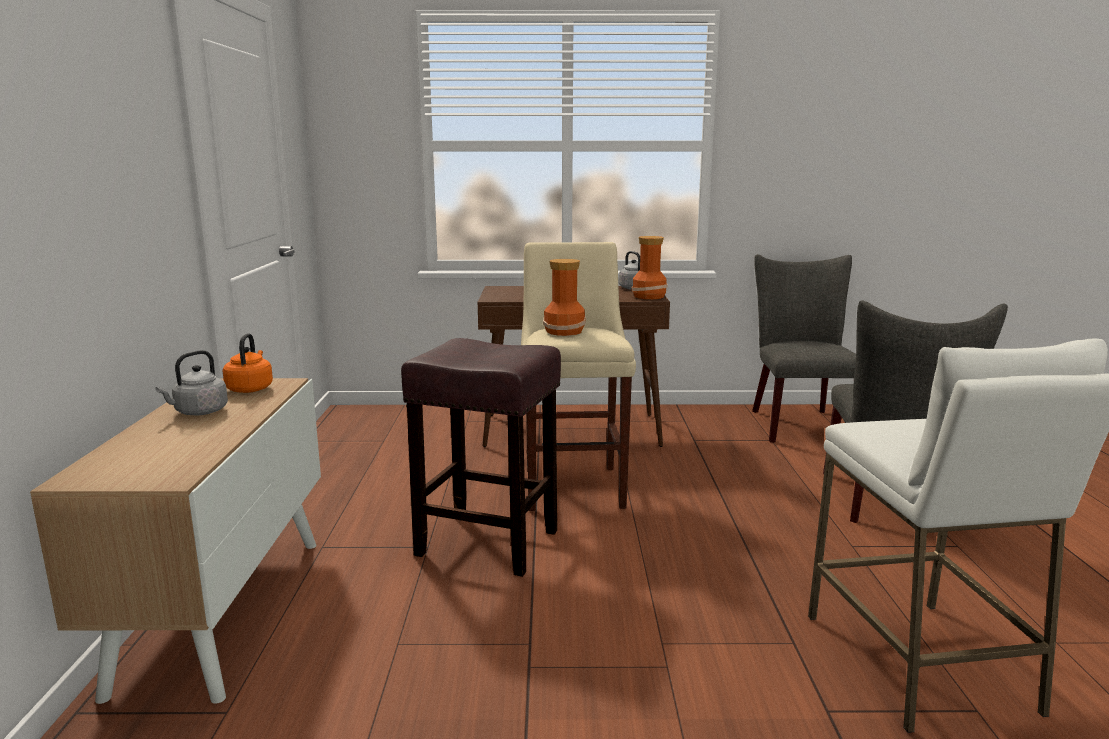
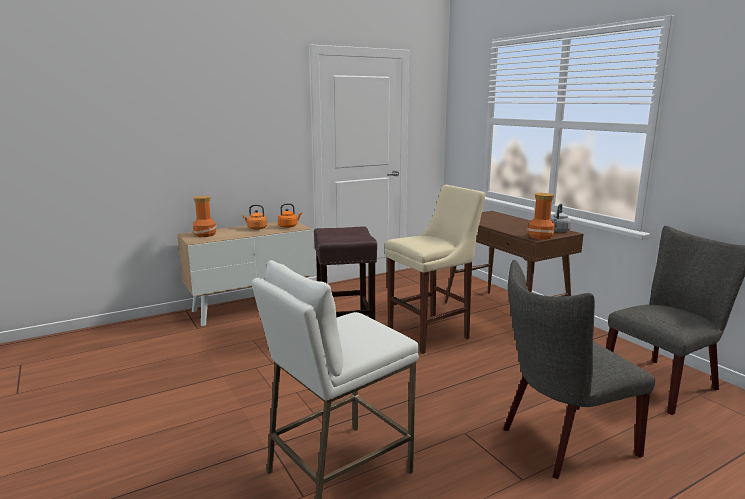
camera: 60 degrees right, 0 degrees up
(199, 412) = (256, 228): grey kettle -> orange kettle
(565, 331) = (423, 238): vase -> vase (205, 234)

